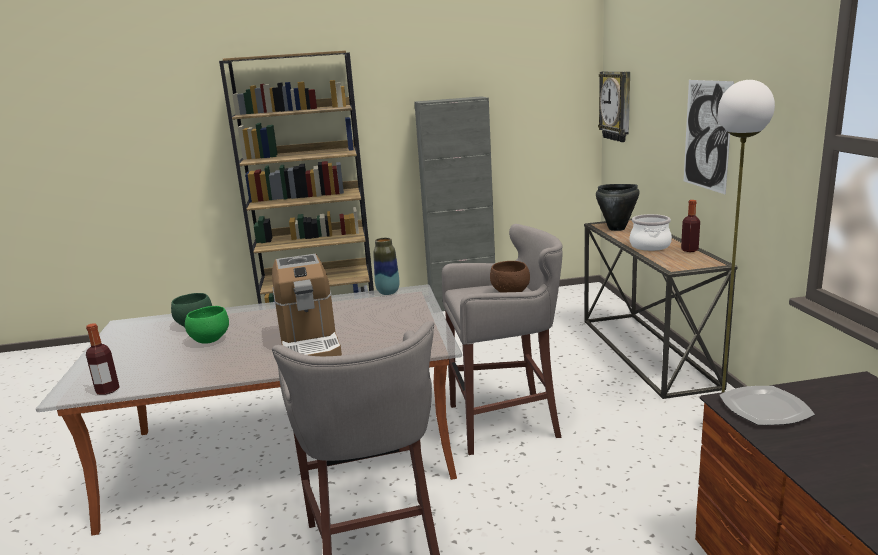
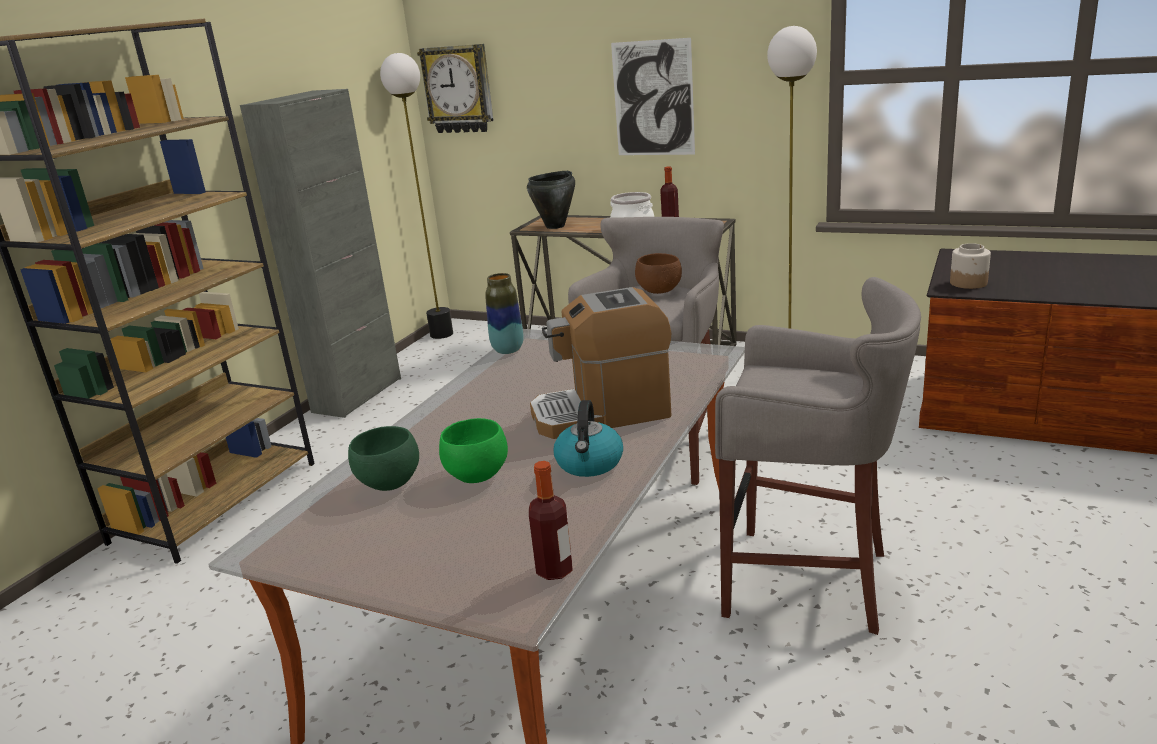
camera: 55 degrees left, 5 degrees up
(235, 361) = (589, 464): none -> kettle
(309, 344) = (602, 413): coffee machine -> coffee machine turned 150 degrees clockwise
(570, 289) = (441, 334): none -> floor lamp
(766, 408) = (968, 283): plate -> jar

